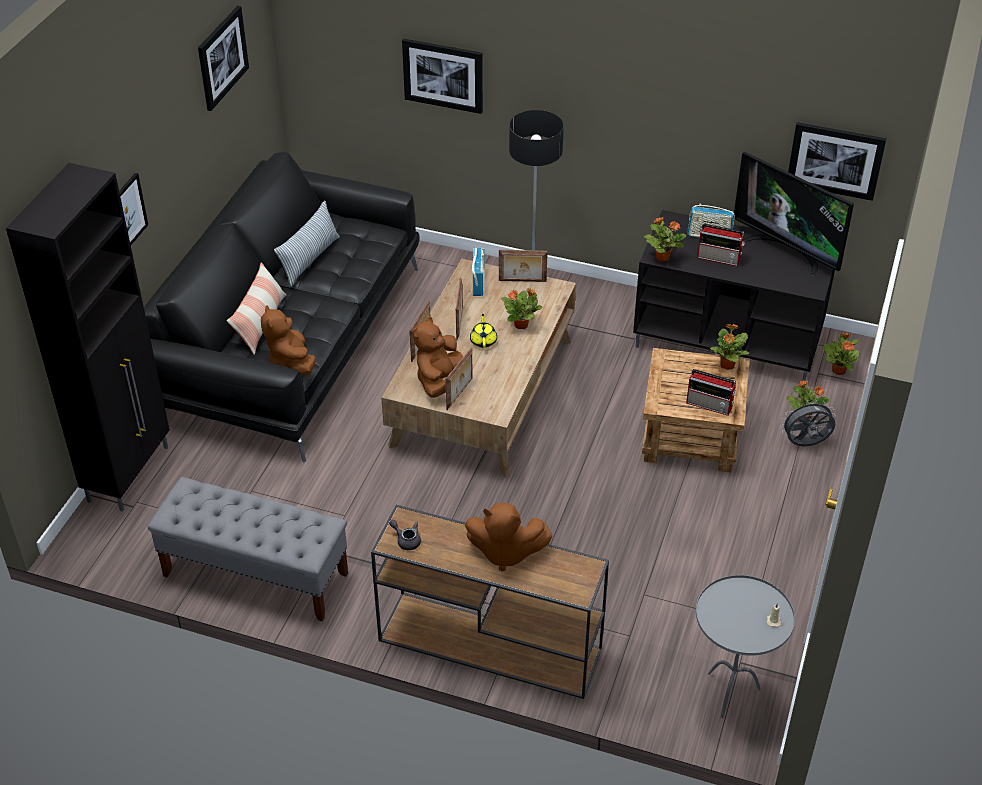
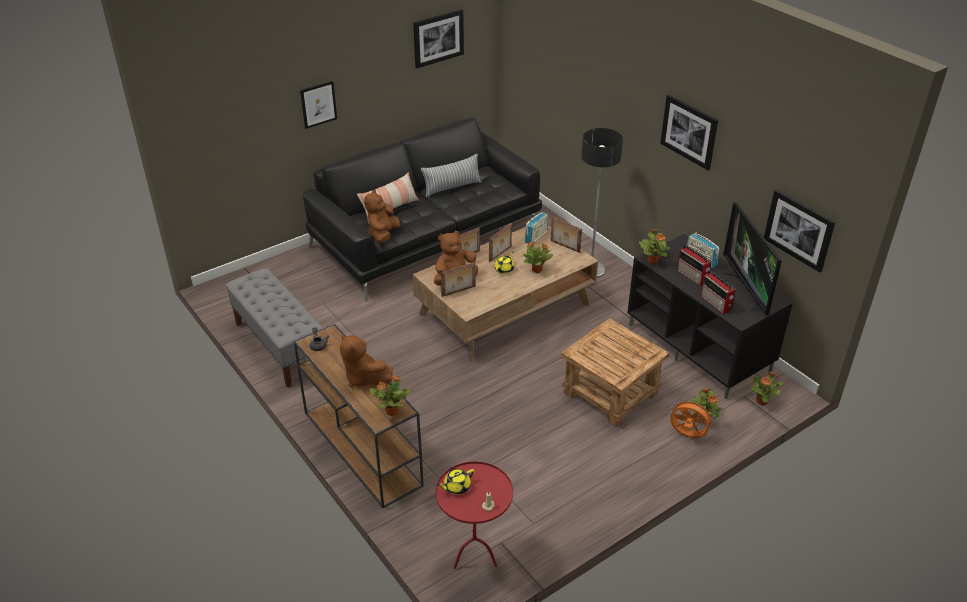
camera: 35 degrees right, 5 degrees down
(130, 473) = (274, 266): black cabinet -> none
(443, 75) = (576, 93): picture -> picture (689, 131)
(710, 405) = (611, 367): radio -> radio (716, 303)
(722, 620) = (456, 487): none -> yellow teapot
(727, 365) = (648, 349): potted plant -> potted plant (391, 411)
(730, 693) = (474, 557): grey side table -> red side table
(805, 444) = (687, 435): grey fan -> orange fan

